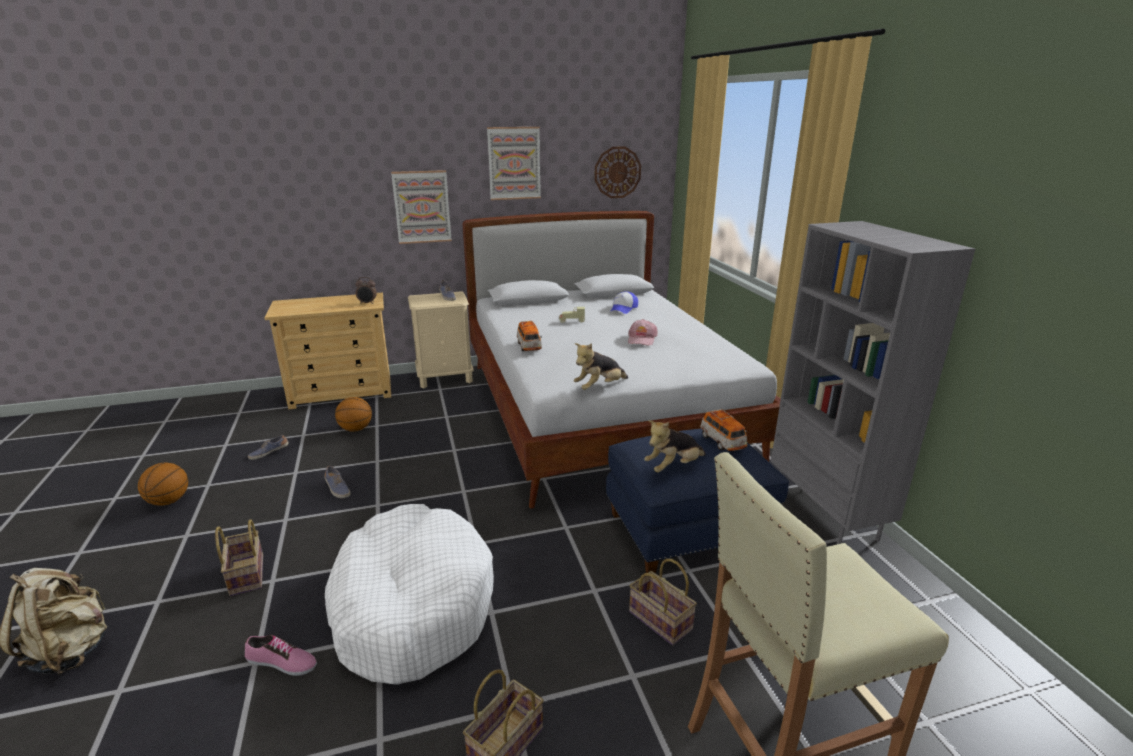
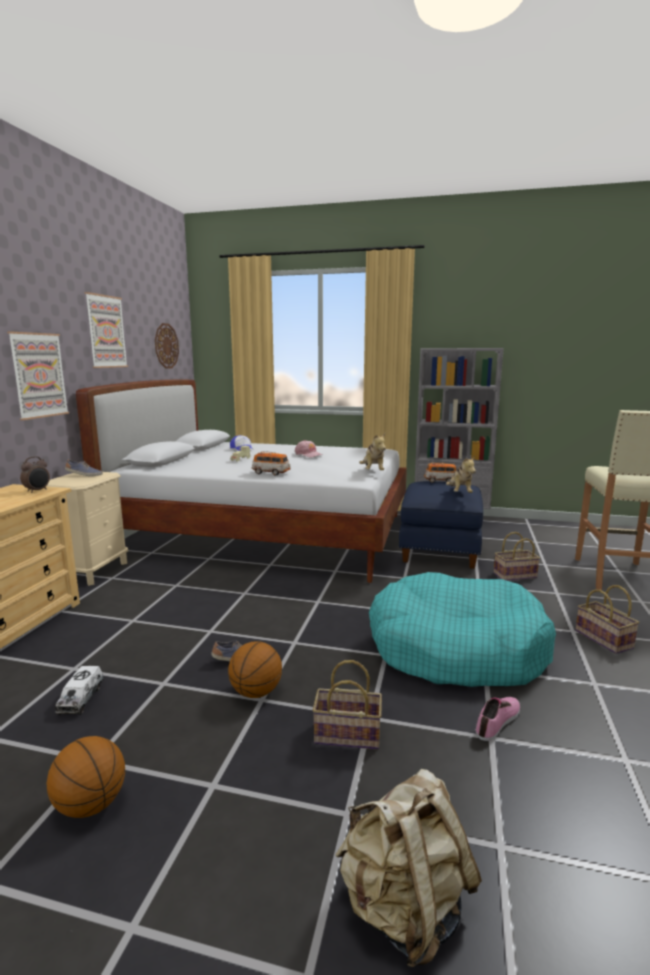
camera: 60 degrees left, 10 degrees down
(269, 453) = (81, 699): shoe -> toy truck
(355, 429) = (120, 633): basketball -> basketball (255, 692)
(412, 605) = (456, 648): white dog bed -> turquoise dog bed

